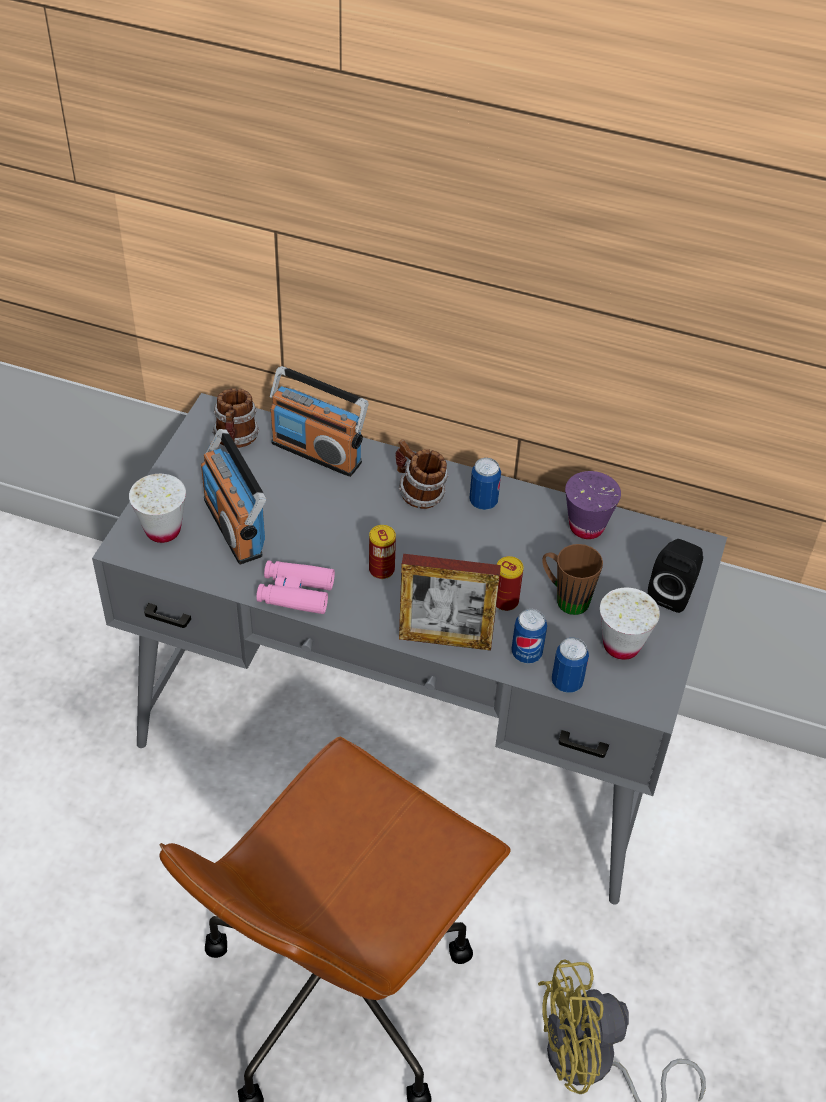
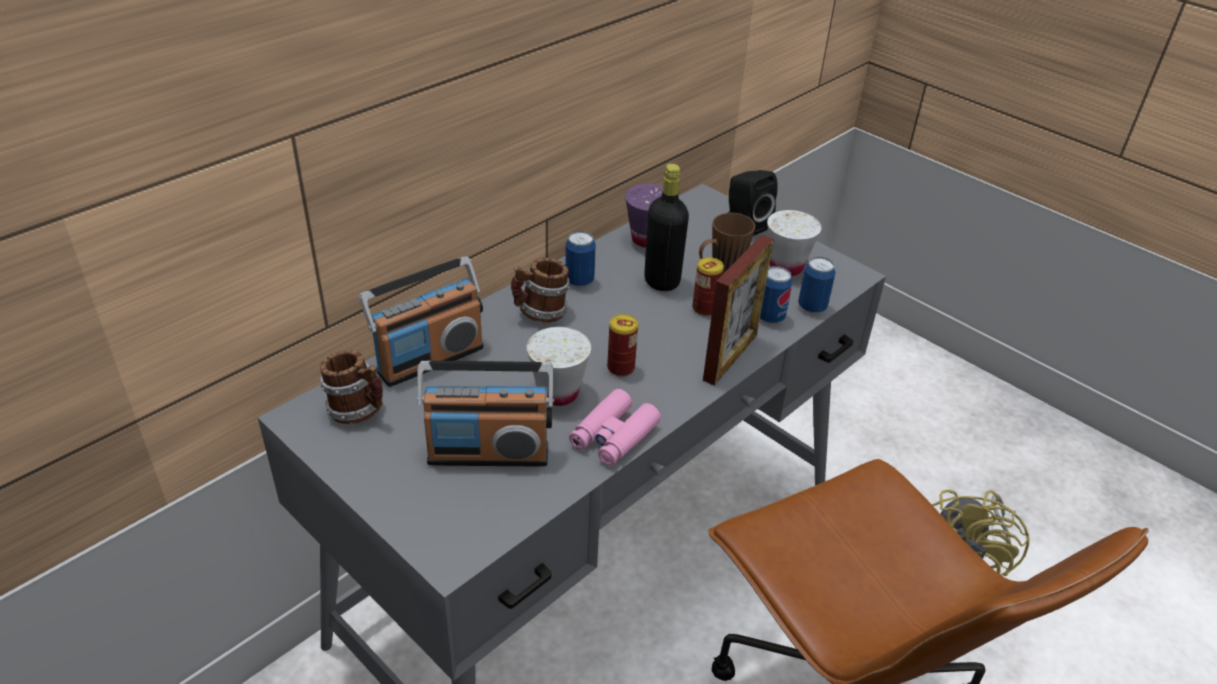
camera: 65 degrees left, 10 degrees down
(163, 530) = (448, 515): white cup -> white cup (558, 393)
(525, 558) = (662, 281): none -> black bottle

